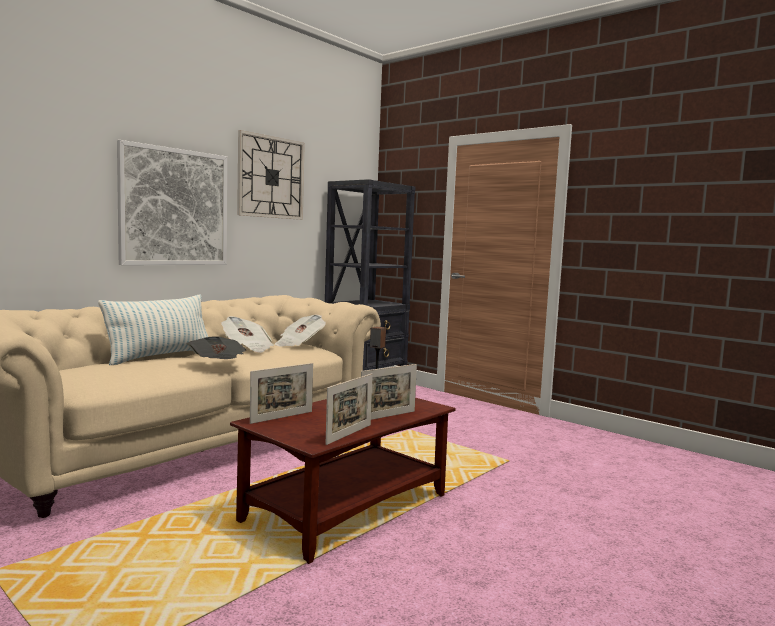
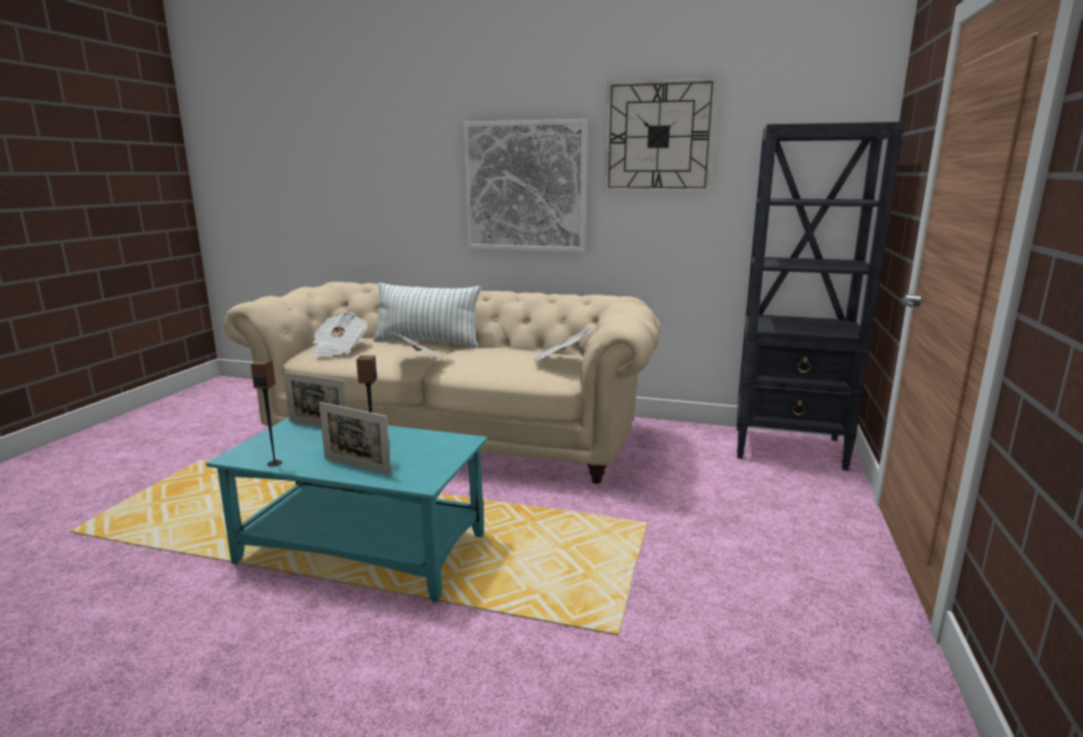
camera: 65 degrees right, 10 degrees up
(248, 348) = (501, 353): newspaper -> newspaper (339, 350)
(347, 507) = (364, 549): brown coffee table -> turquoise coffee table
(349, 434) = (275, 463): picture frame -> speaker

